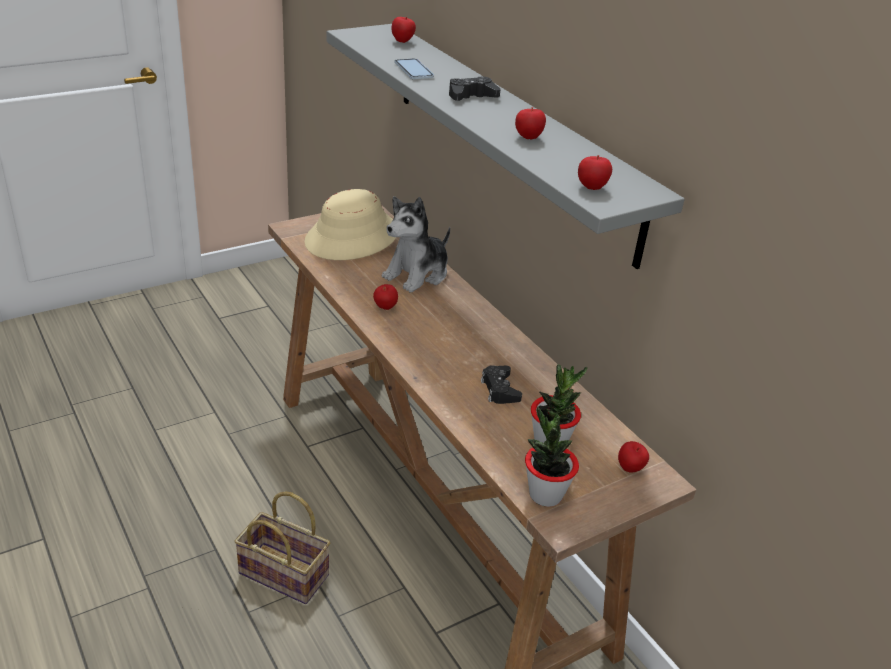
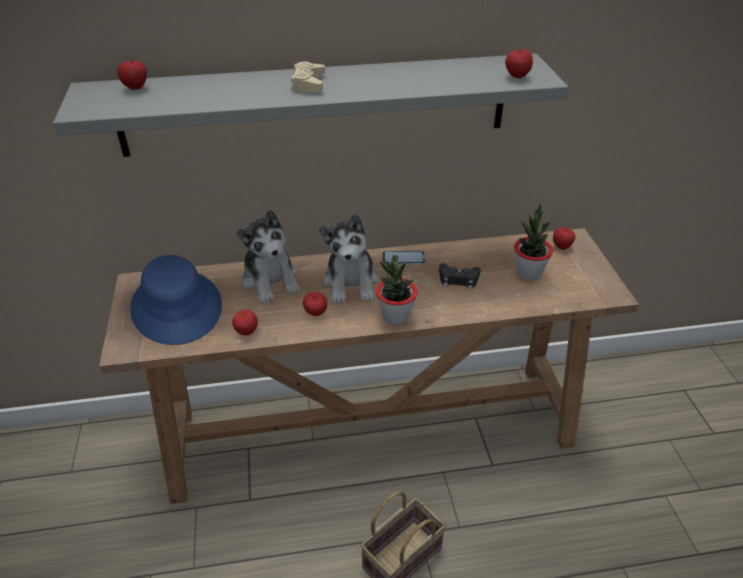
camera: 65 degrees left, 5 degrees up
(352, 237) = (177, 307): beige hat -> blue hat
(413, 70) = (223, 97): phone -> phone (403, 259)
(445, 319) = (351, 283): none -> plush toy
(471, 96) = (308, 84): black game controller -> beige game controller
(528, 138) = (414, 80): apple -> apple (246, 332)
(545, 495) = (582, 292): potted plant -> potted plant (395, 317)

